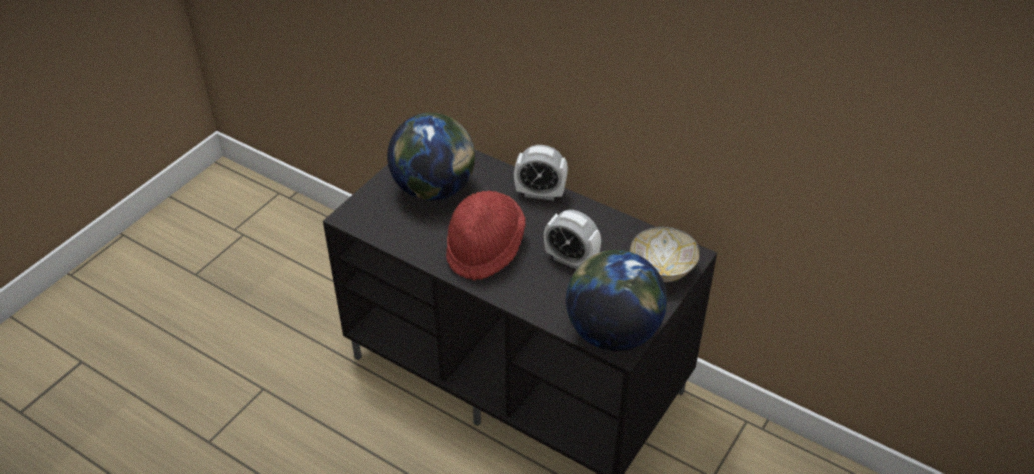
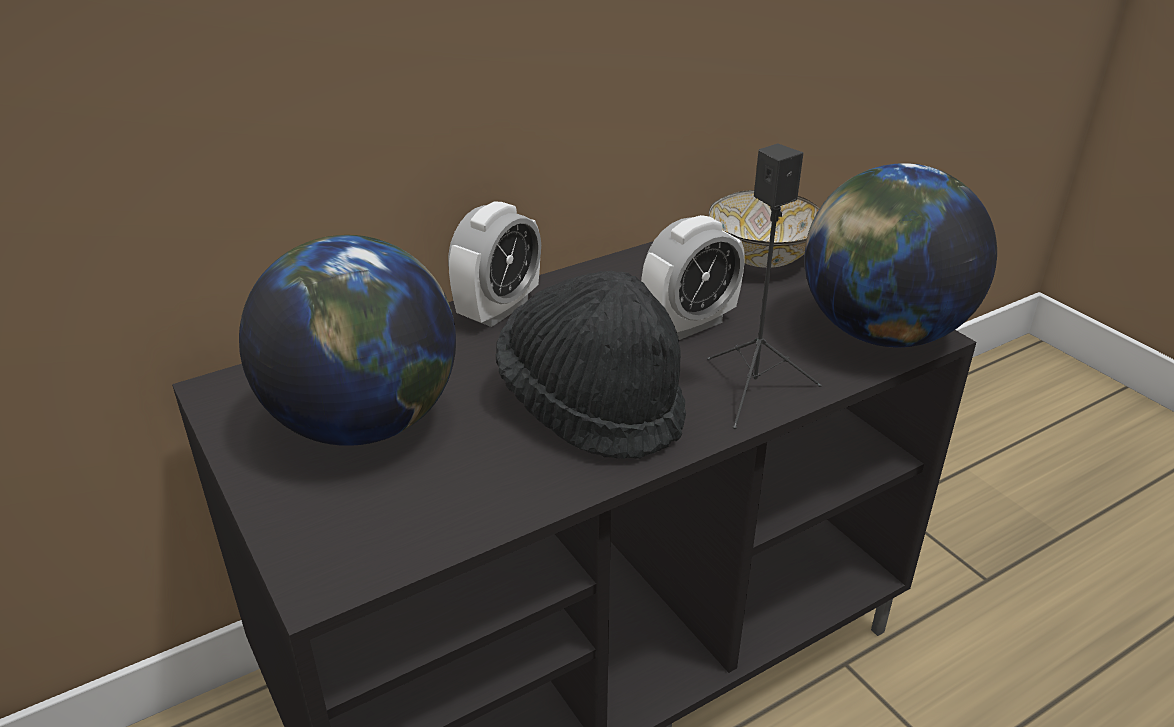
camera: 65 degrees left, 10 degrees down
(484, 248) = (592, 405): red hat -> black hat
(530, 296) = (755, 389): none -> black speaker

